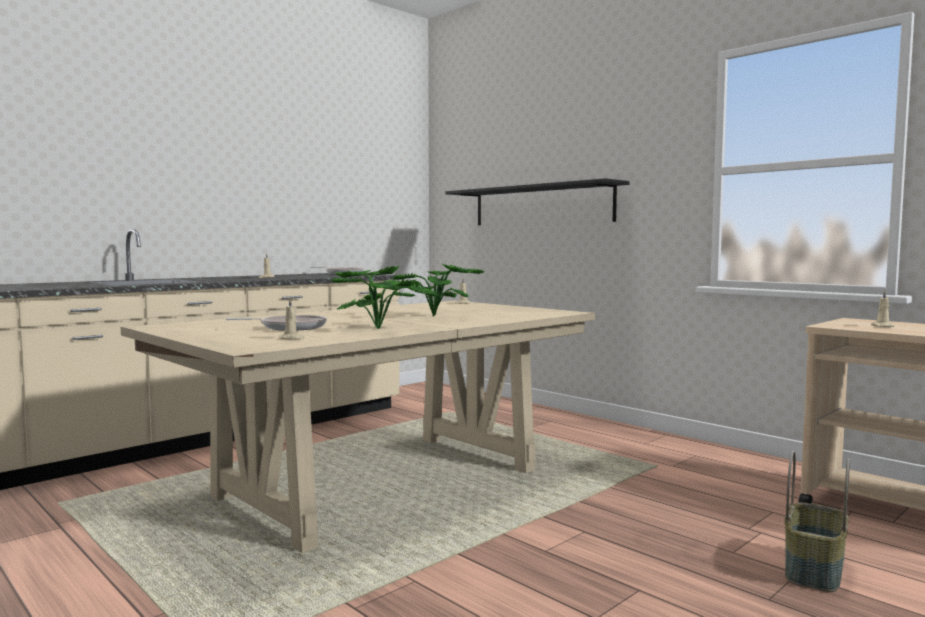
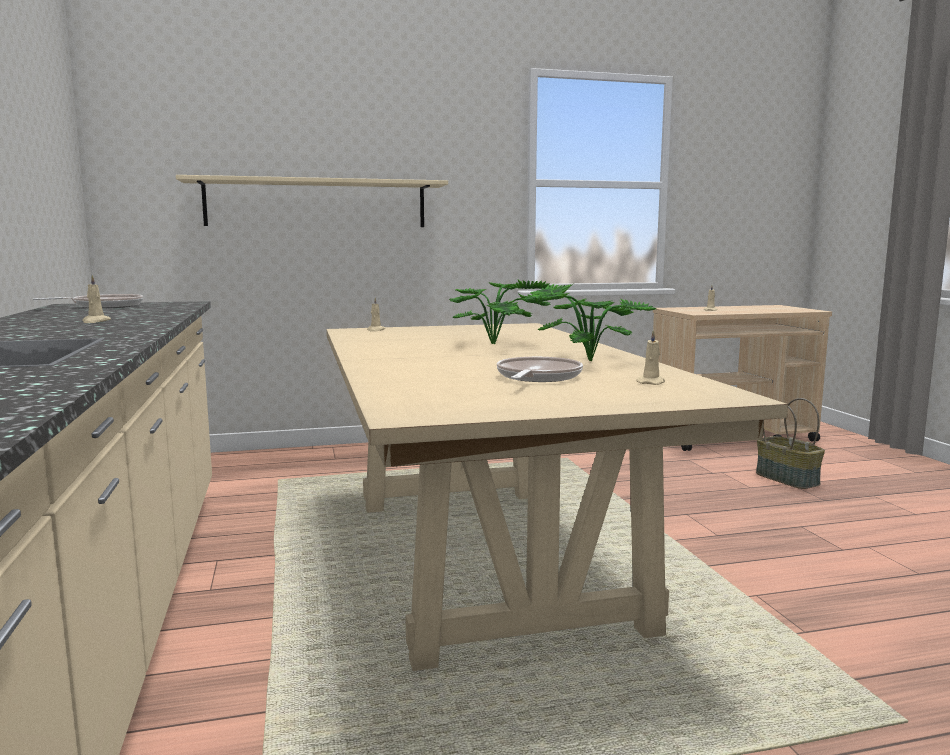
camera: 60 degrees left, 5 degrees up
(541, 205) = (317, 204): black shelf -> beige shelf

